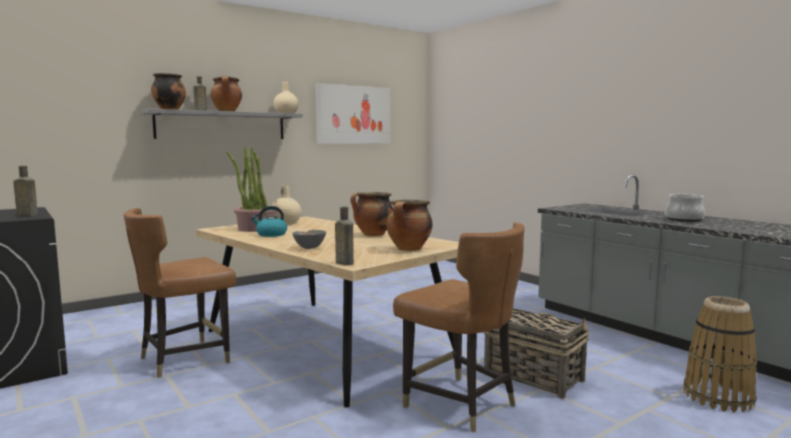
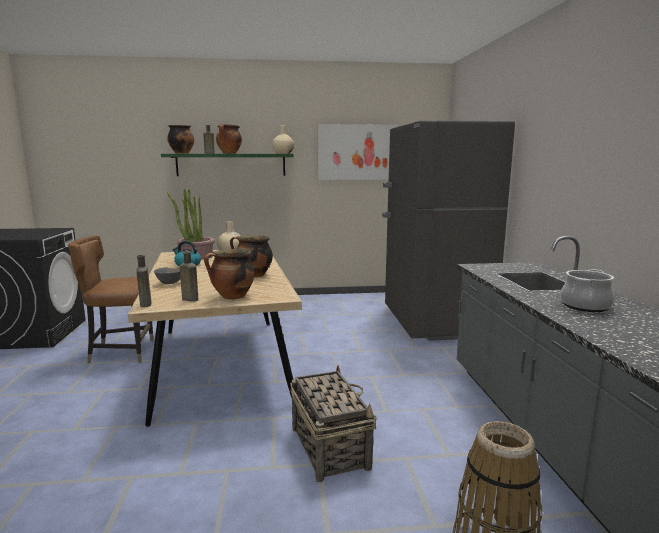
camera: 30 degrees right, 5 degrees up
(25, 215) = (34, 235): brown bottle -> brown bottle (189, 299)
(222, 125) = (231, 165): grey shelf -> green shelf
(460, 404) = (224, 454): brown chair -> none
(464, 279) = (434, 322): none -> grey fridge

